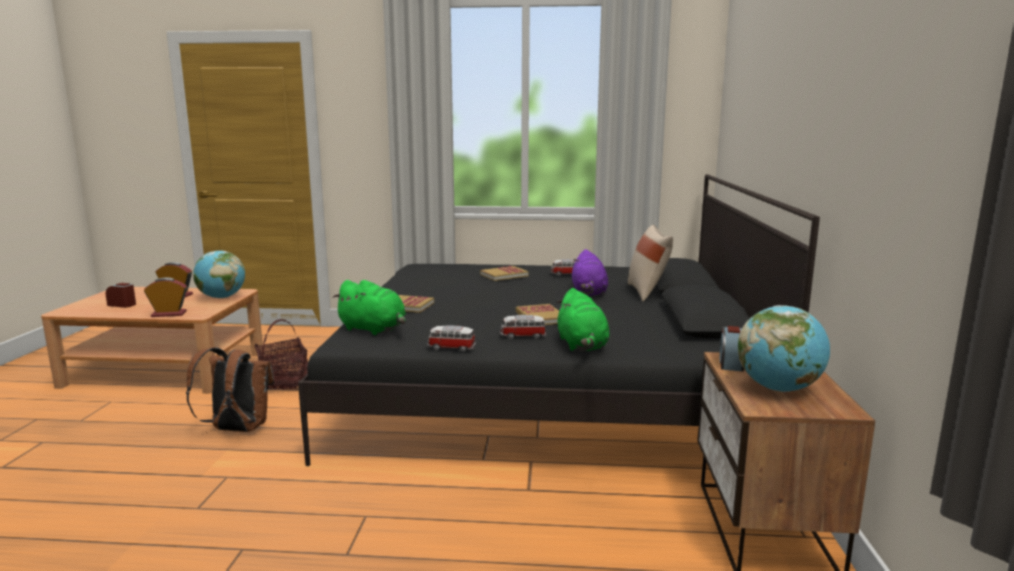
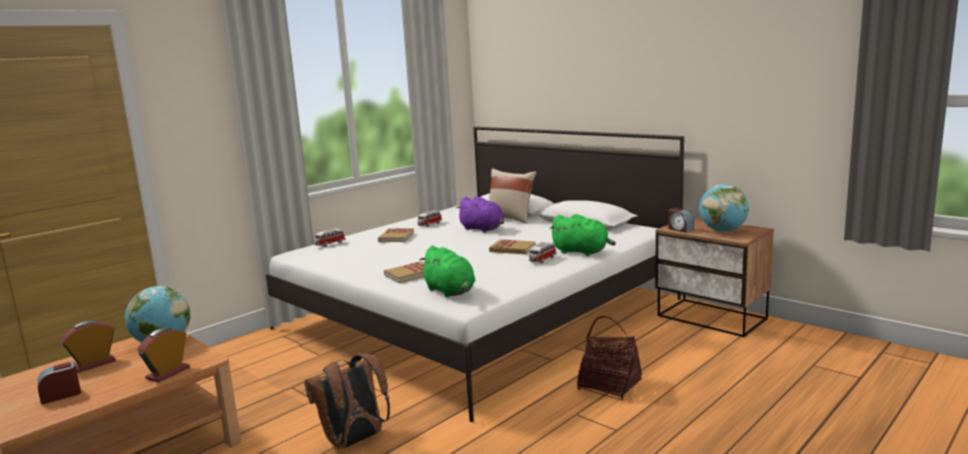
camera: 50 degrees left, 0 degrees up
(284, 383) = (287, 403): basket -> basket (609, 385)
(374, 330) = (450, 292): green plush toy -> green plush toy turned 75 degrees clockwise
(451, 348) = (532, 279): toy car -> toy car (329, 244)
(545, 387) = (479, 313): black bed -> white bed

